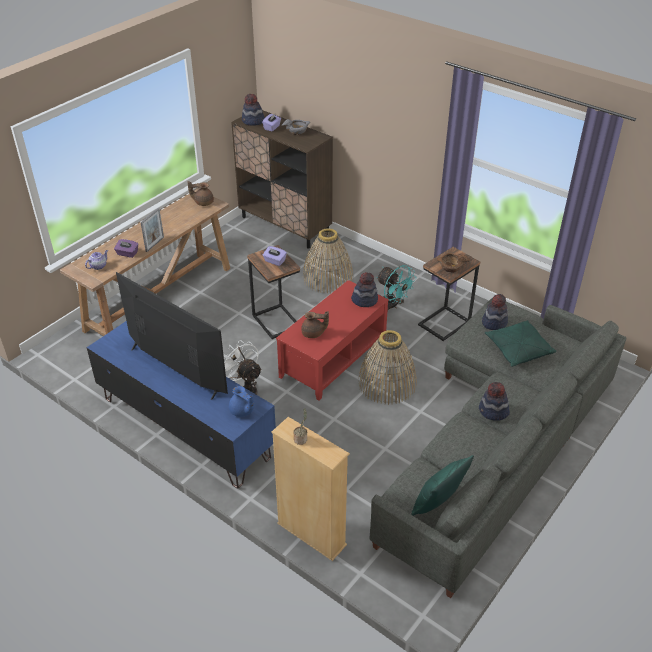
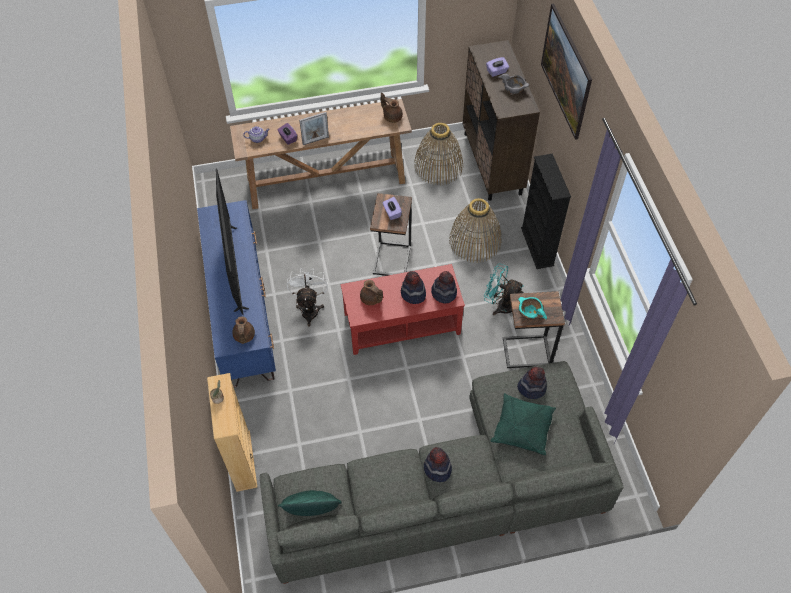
camera: 40 degrees right, 15 degrees up
(242, 411) = (244, 336): blue teapot -> brown teapot
(253, 121) = (487, 55): hat -> hat (413, 294)
(358, 91) = (563, 86): none -> picture
(376, 258) = (537, 246): none -> black bookcase
(387, 383) = (420, 376): basket -> basket (438, 166)
(392, 306) = (500, 305): turquoise fan -> turquoise fan turned 120 degrees clockwise
(450, 268) = (530, 313): brown bowl -> turquoise bowl

